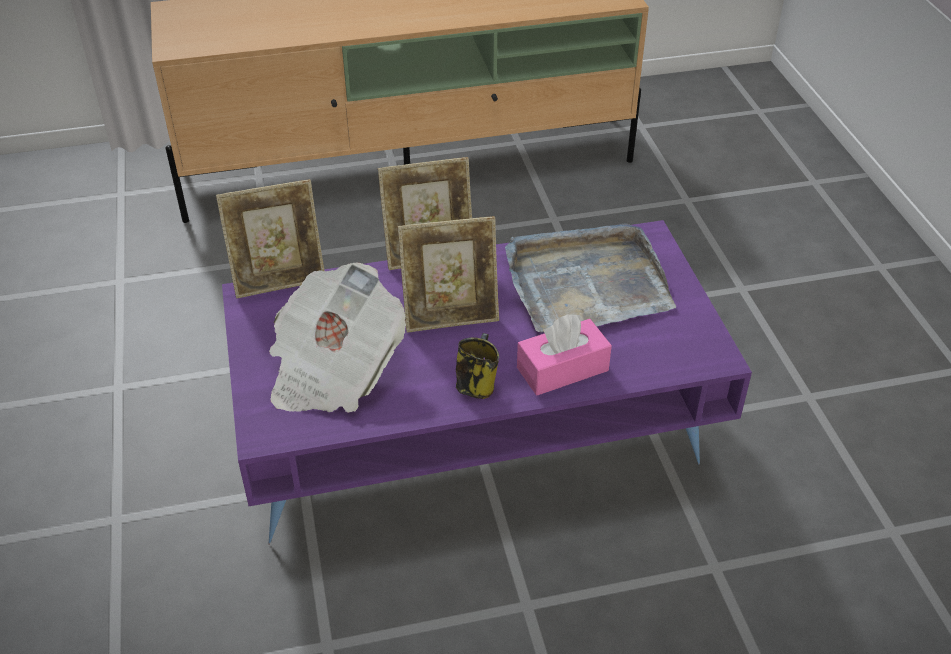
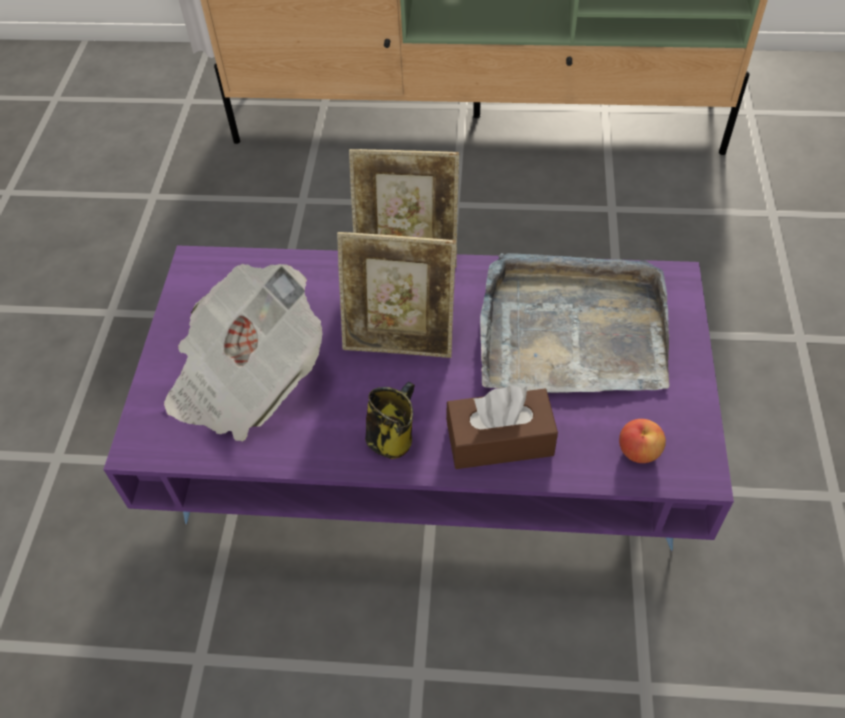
camera: 20 degrees right, 10 degrees up
(279, 279) = (236, 251): picture frame -> none
(562, 369) = (500, 440): pink tissue box -> brown tissue box
(670, 354) = (638, 451): none -> apple

